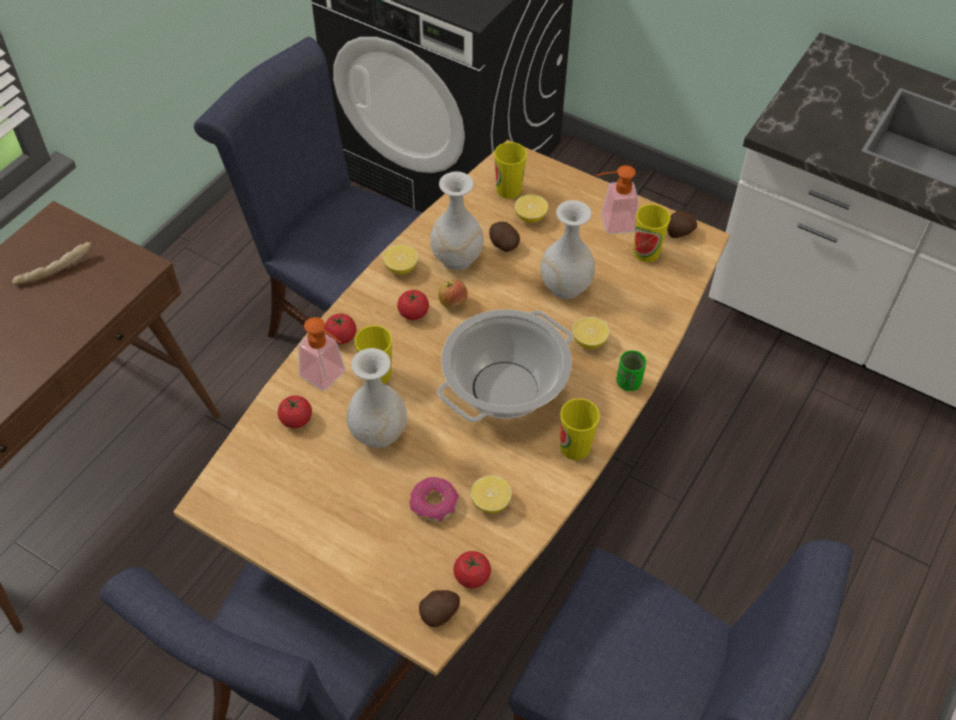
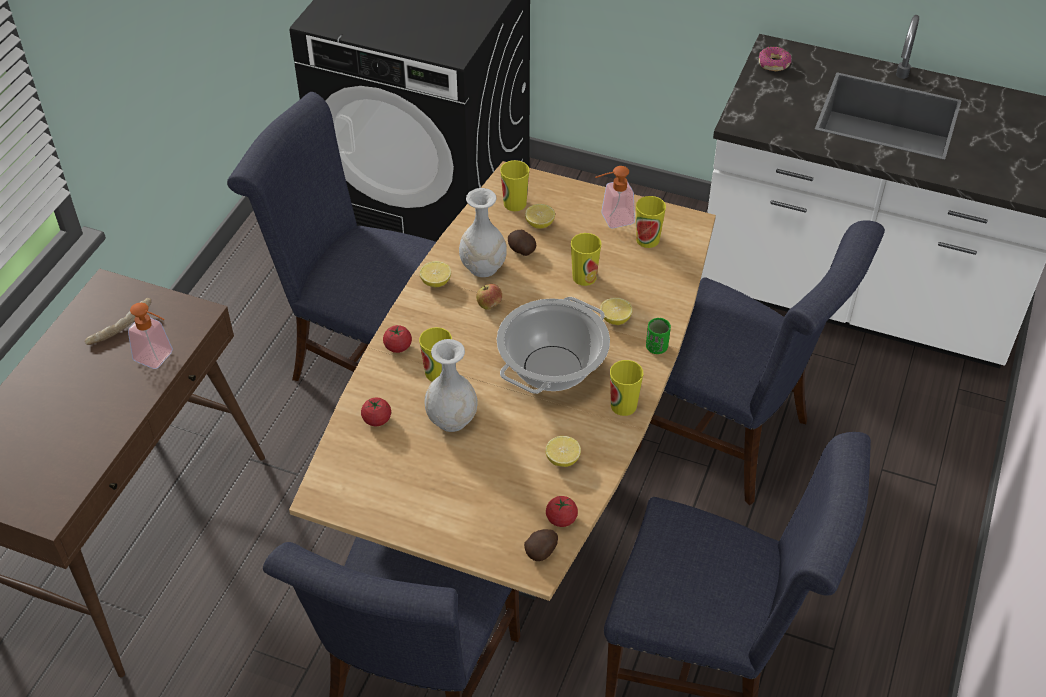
camera: 10 degrees left, 5 degrees down
(328, 378) = (396, 381): soap dispenser -> soap dispenser (159, 358)
(413, 313) = (456, 318): tomato -> none
(434, 504) = (515, 468): donut -> donut (774, 64)
(565, 286) = (584, 277): white vase -> cup
(679, 232) = (672, 219): potato -> none
(713, 473) = (732, 437): none -> blue chair

